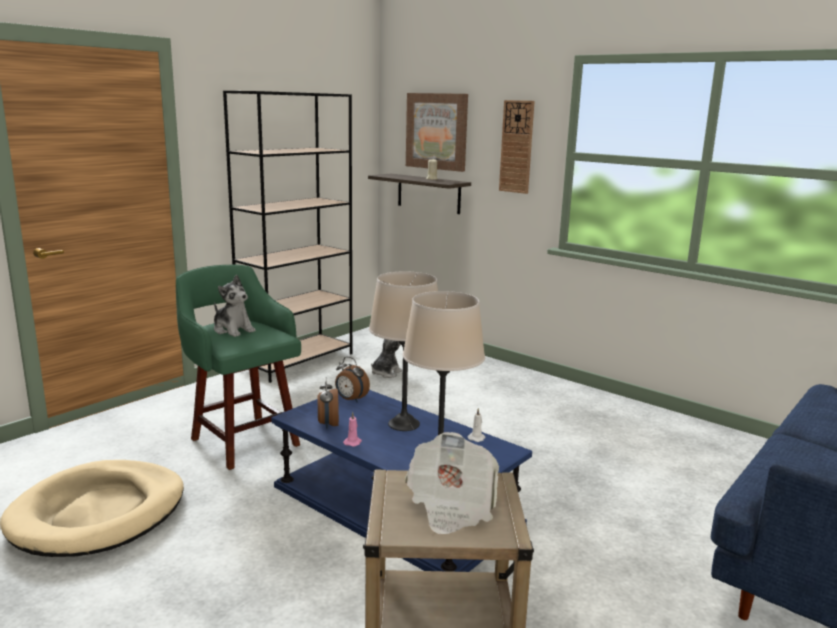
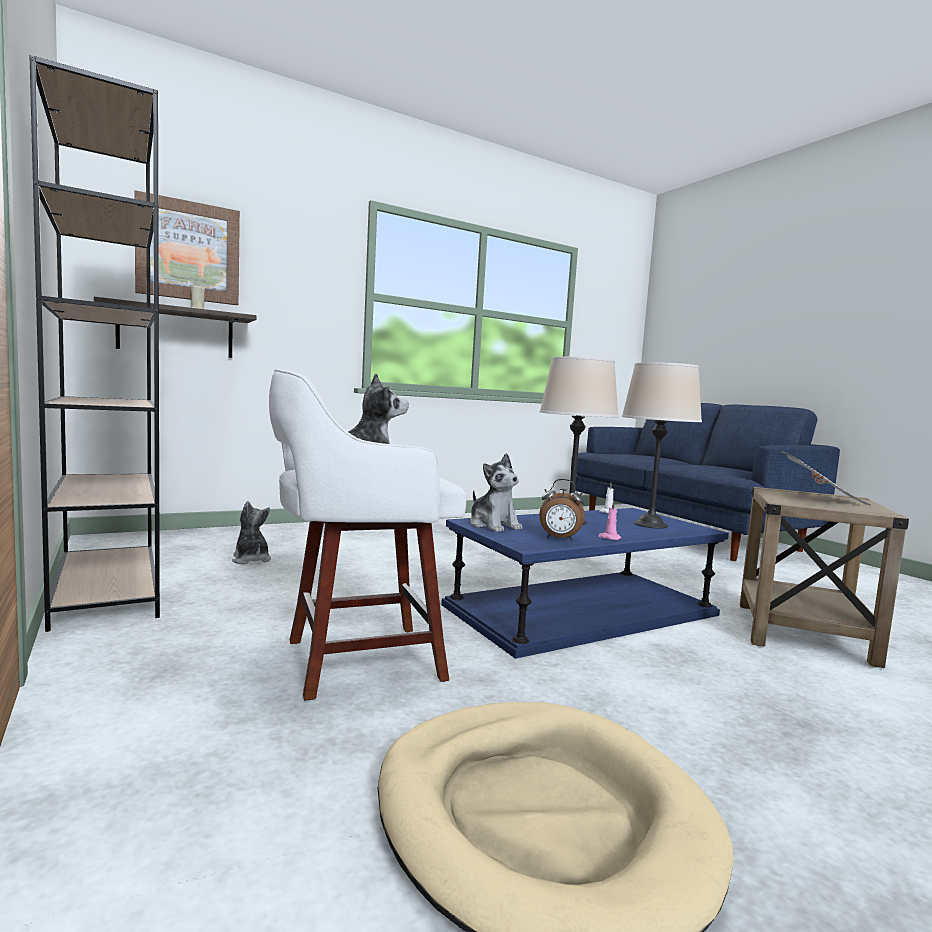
camera: 70 degrees left, 10 degrees down
(243, 440) = (355, 661): green stool -> white stool
(350, 399) = (493, 525): alarm clock -> plush toy
(516, 147) = (309, 282): wall clock -> none

